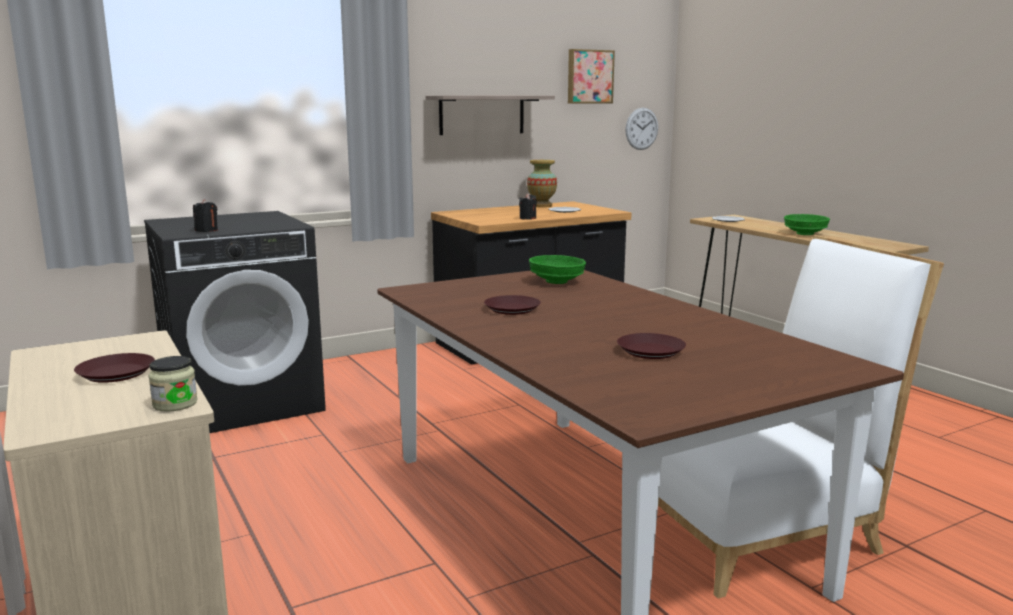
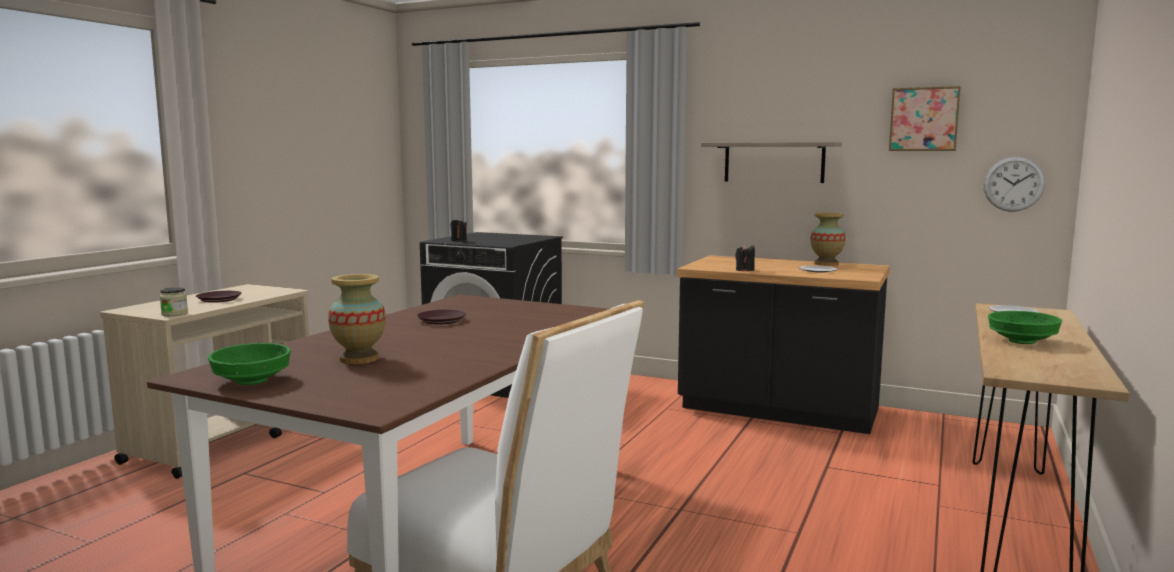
camera: 55 degrees right, 5 degrees down
(556, 282) = (554, 315): green bowl -> green bowl (250, 381)
(650, 351) = (359, 359): brown plate -> vase

